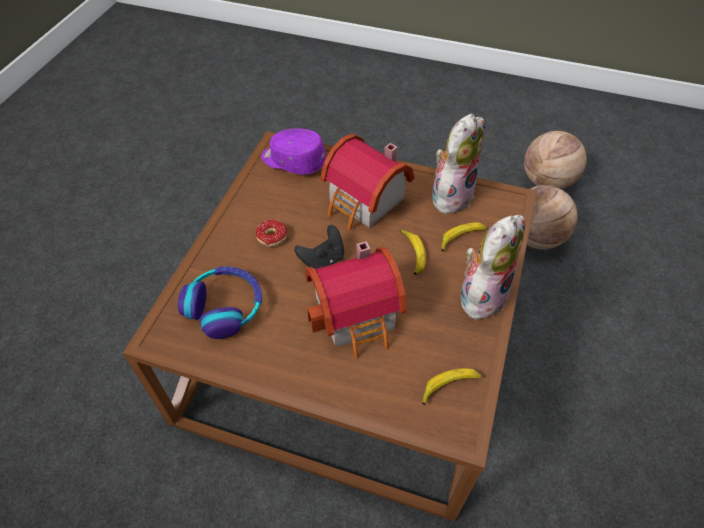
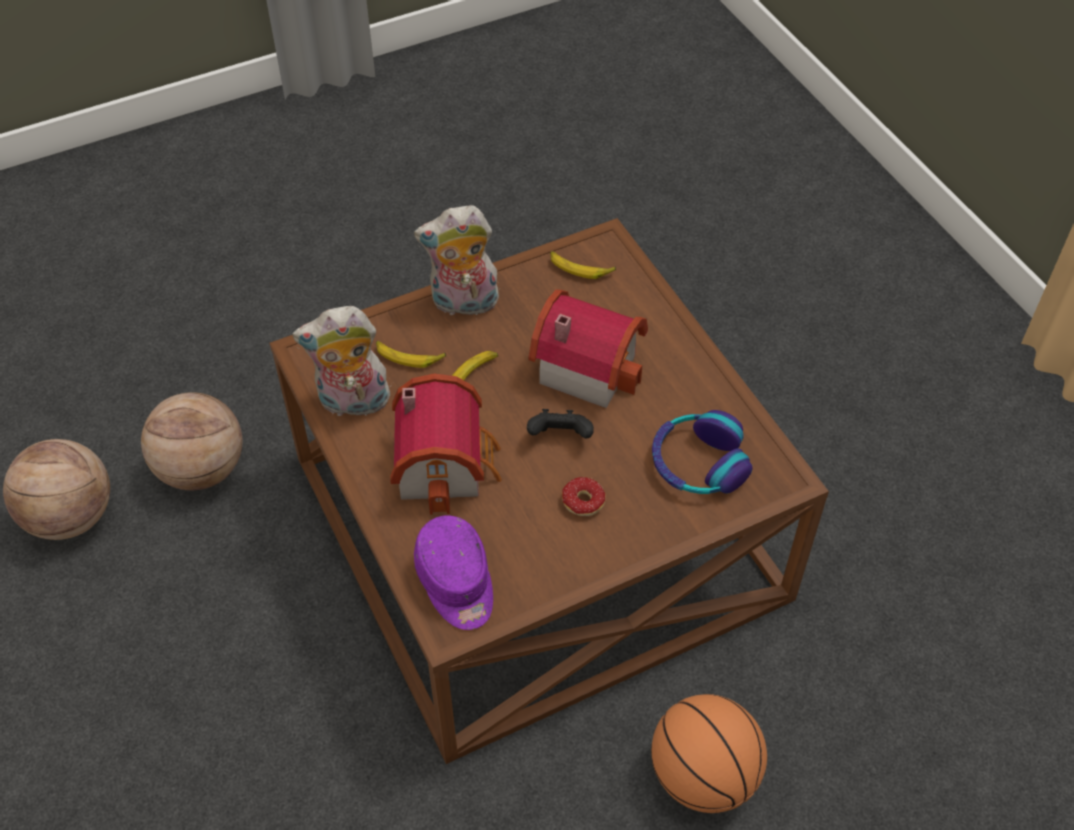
camera: 135 degrees left, 0 degrees up
(158, 296) = (703, 776): none -> basketball

